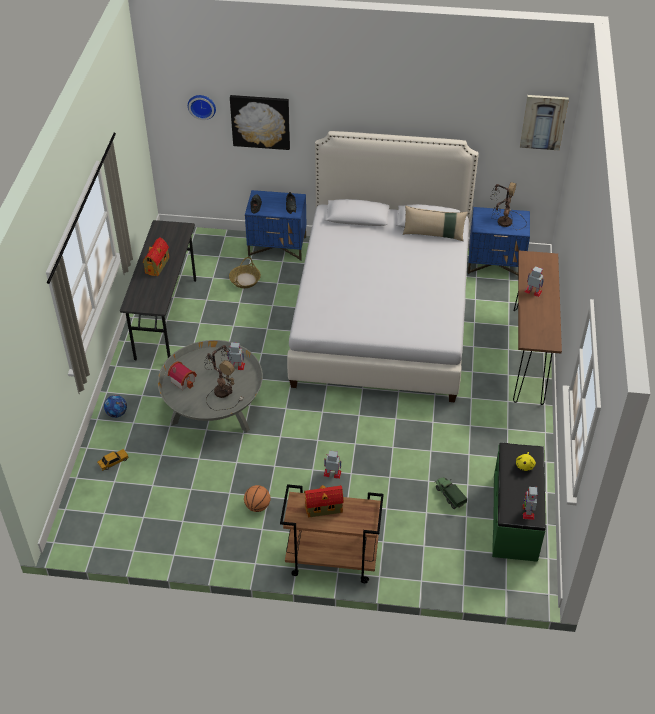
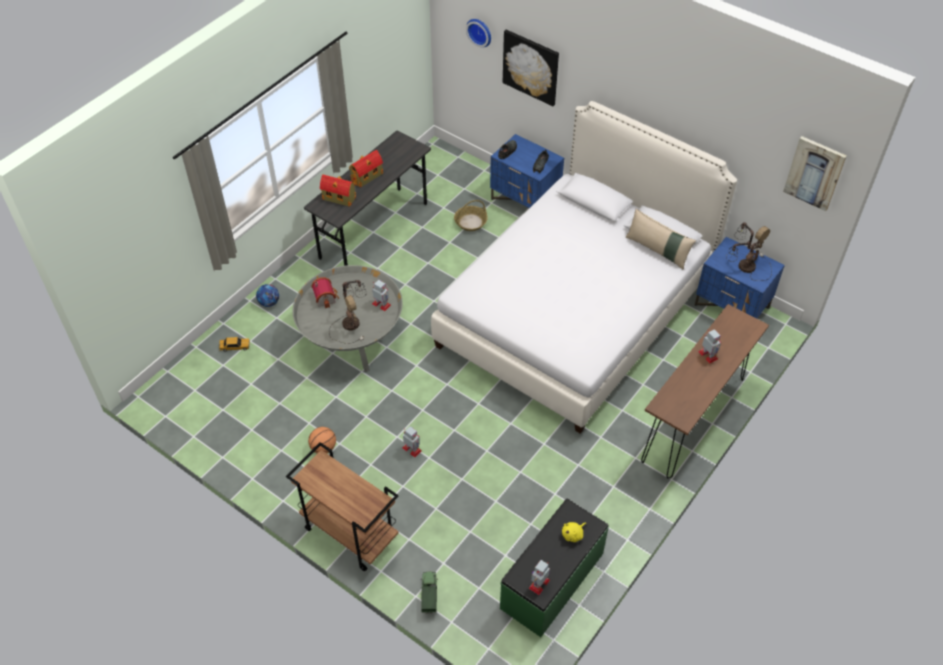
camera: 30 degrees right, 5 degrees up
(324, 508) = (339, 481): toy house -> toy house (340, 198)
(449, 496) = (504, 526): toy truck -> toy truck (429, 595)

